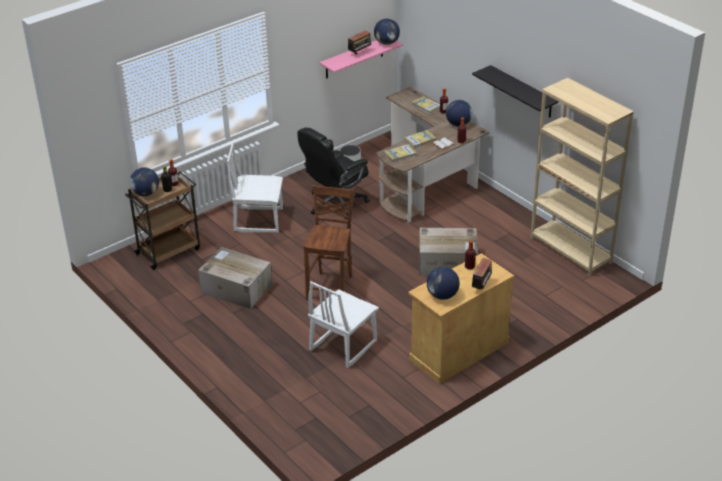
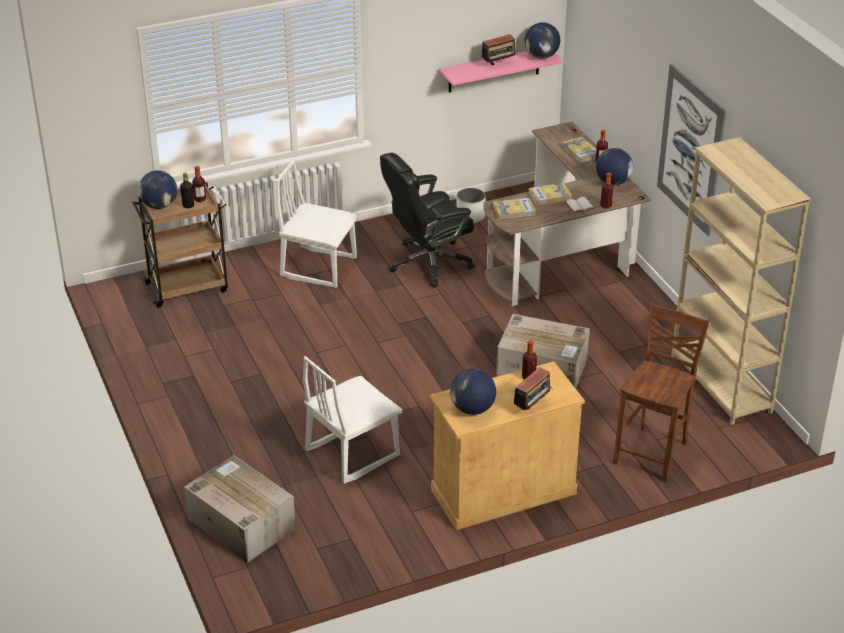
camera: 15 degrees right, 0 degrees up
(236, 288) = (249, 351): cardboard box -> cardboard box (240, 523)
(331, 287) = (372, 372): brown chair -> brown chair (653, 453)
(523, 92) = (691, 150): black shelf -> picture

